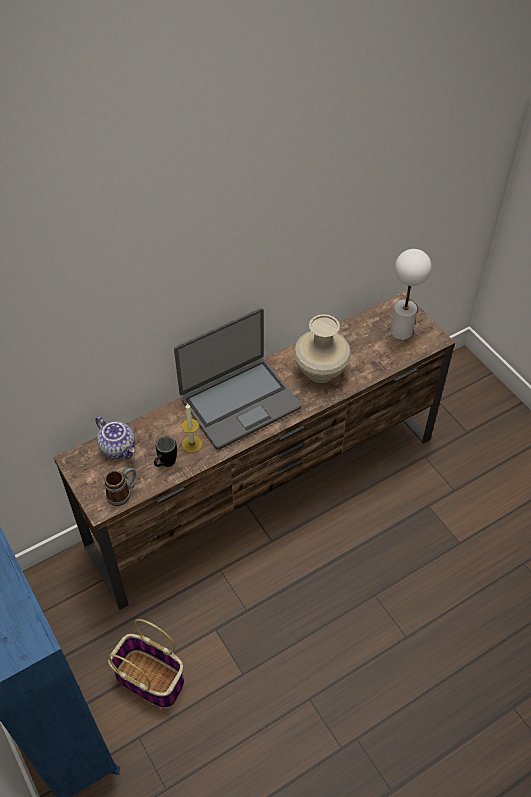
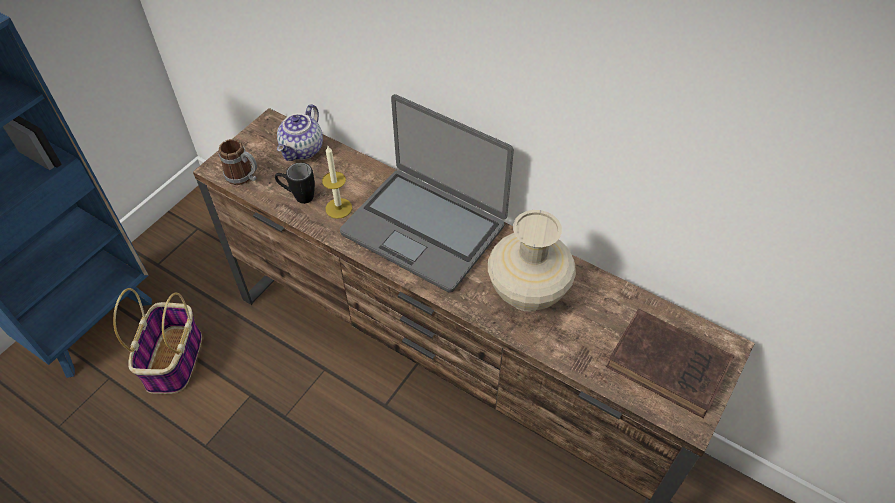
camera: 65 degrees right, 0 degrees up
(401, 331) = (671, 366): white table lamp -> brown book

